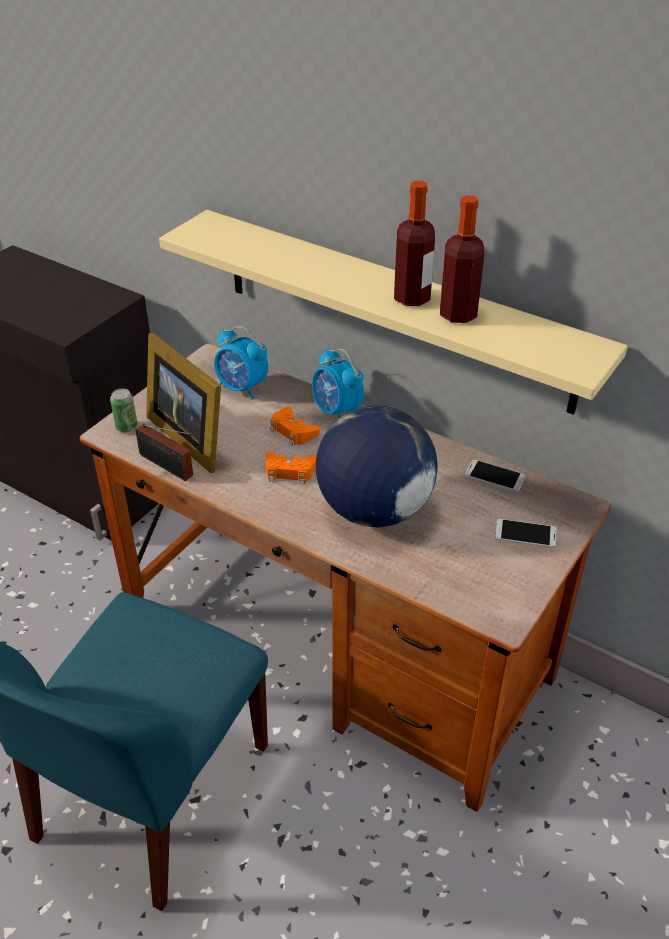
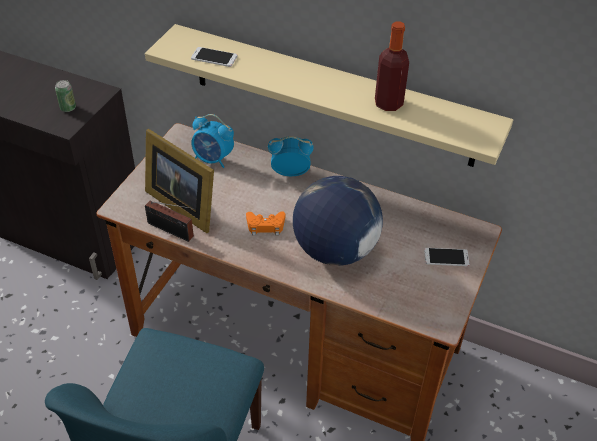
camera: 10 degrees left, 5 degrees up
(126, 427) = (131, 201): can -> can (68, 108)
(293, 431) = (260, 192): orange game controller -> none
(337, 411) = (290, 172): alarm clock -> alarm clock turned 135 degrees clockwise
(412, 298) = (352, 92): bottle -> none
(494, 476) = (416, 214): phone -> phone (214, 57)

